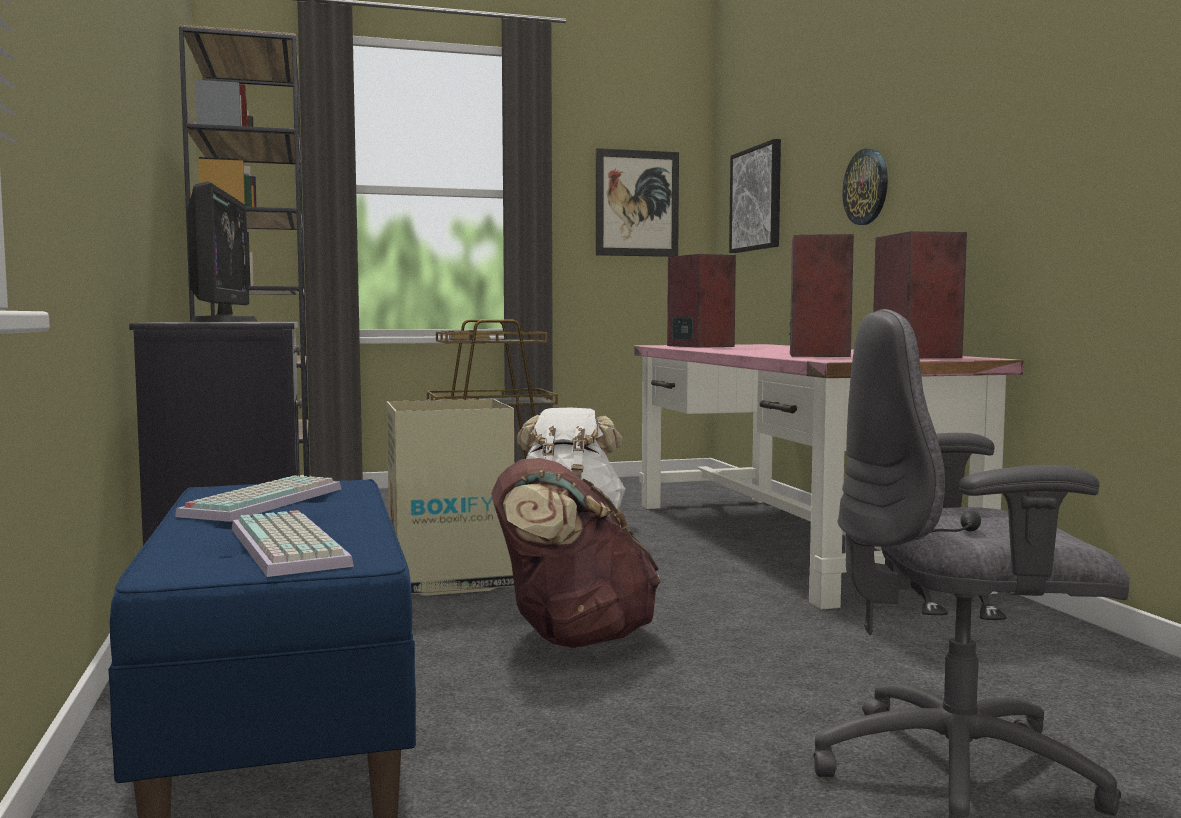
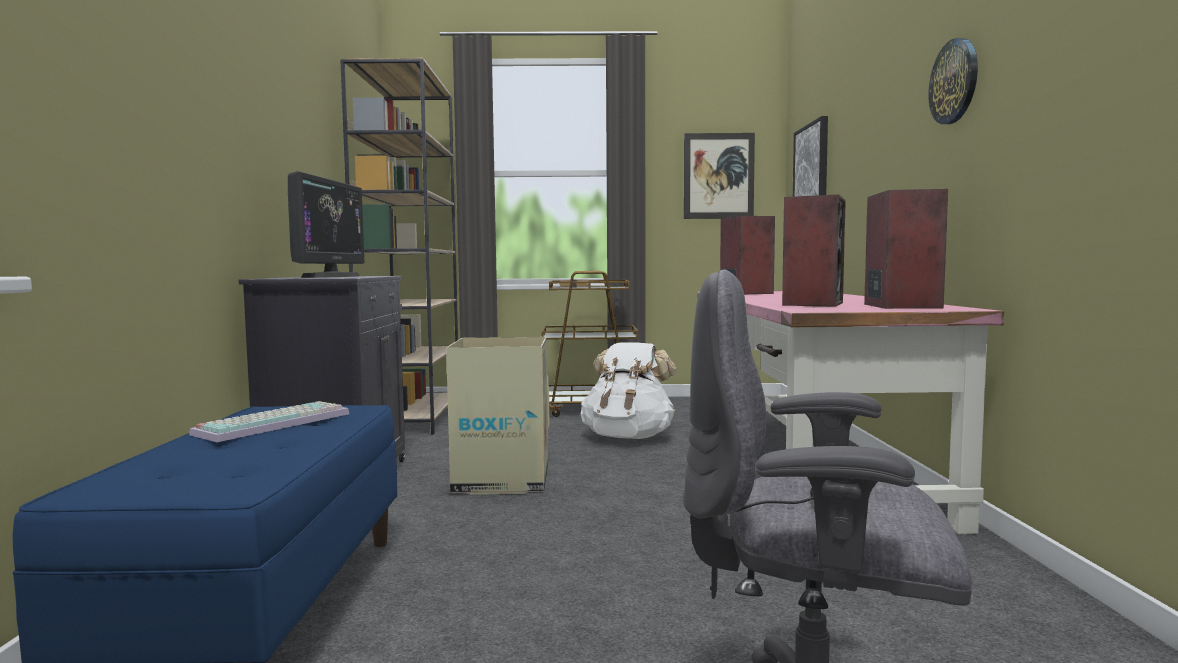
camera: 15 degrees right, 0 degrees up
(292, 546) = (214, 472): keyboard -> none
(571, 638) = (552, 545): brown backpack -> none
(866, 187) = (886, 152): wall clock -> wall clock (954, 82)

